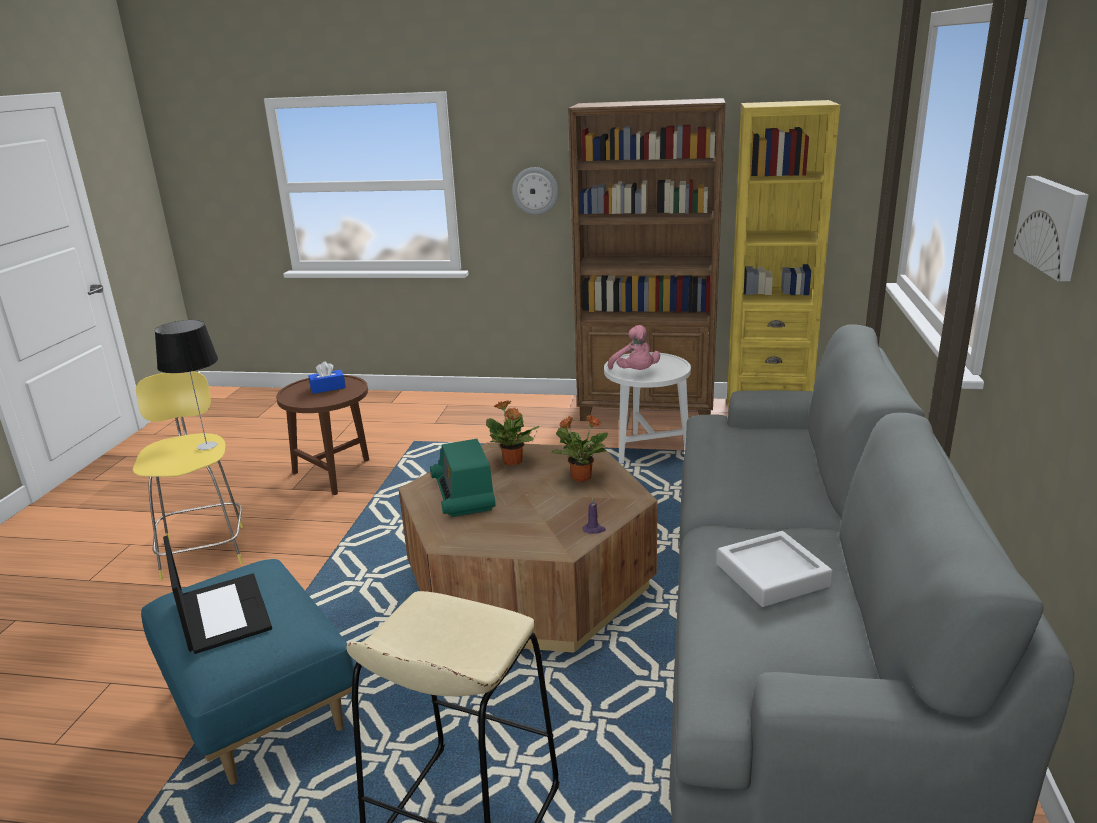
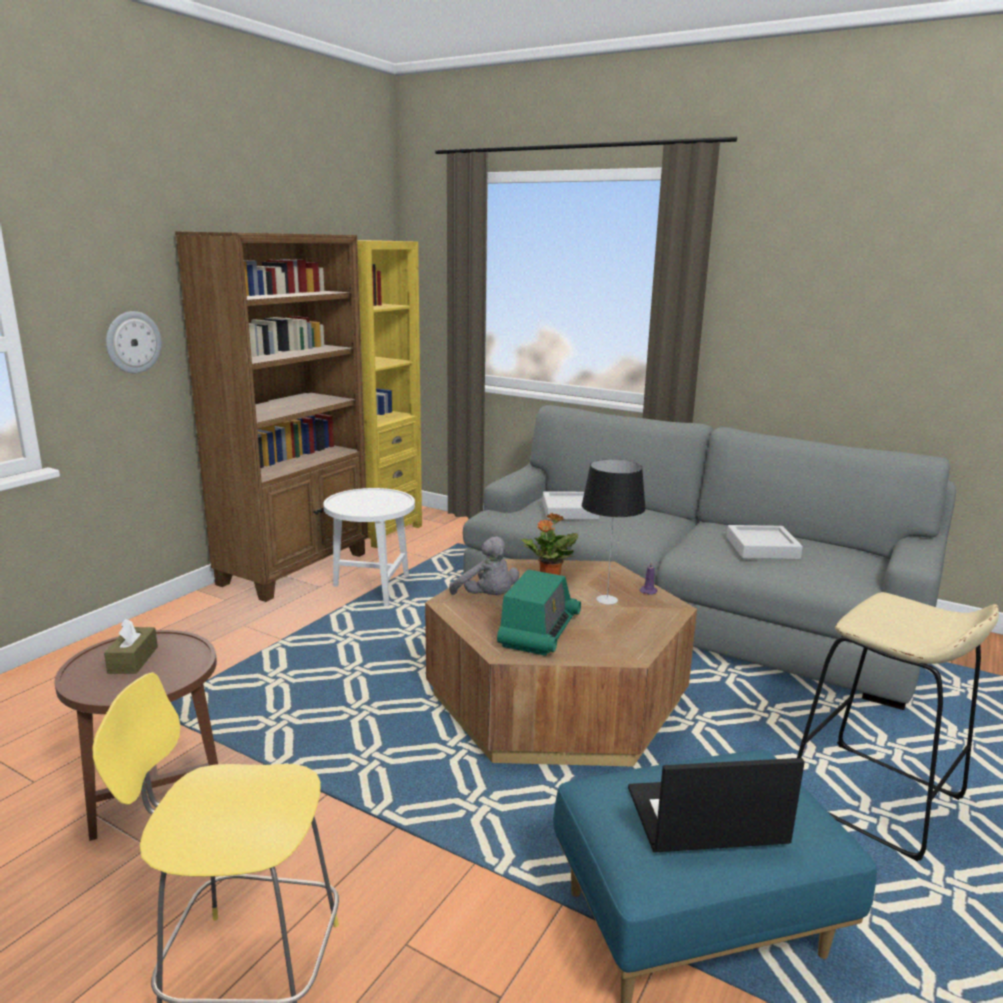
camera: 70 degrees left, 5 degrees down
(207, 445) = (239, 778): table lamp -> table lamp (606, 599)
(328, 388) = (133, 660): blue tissue box -> brown tissue box
(463, 495) = (539, 631): radio -> radio turned 75 degrees counterclockwise
(513, 462) = (488, 598): potted plant -> grey plush toy
(635, 373) = (376, 508): pink plush toy -> none
(748, 446) = (570, 511): none -> grey tray
(1054, 225) = (761, 296): picture -> none

